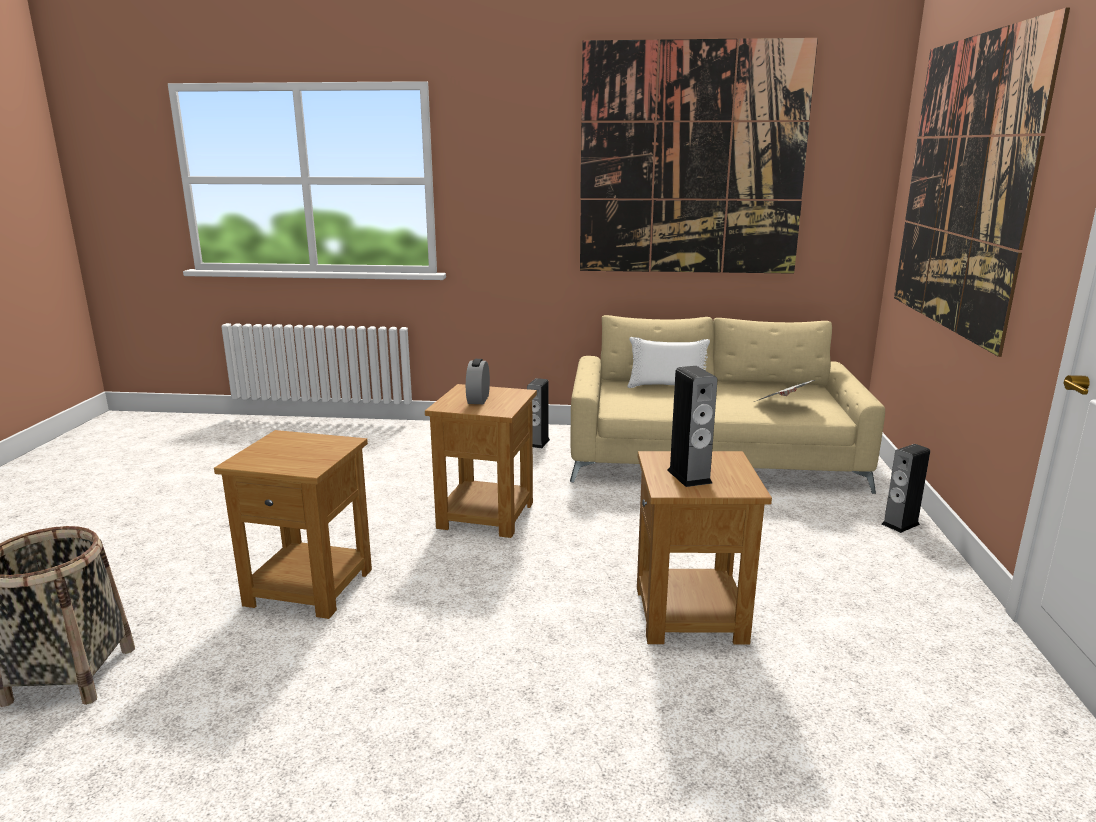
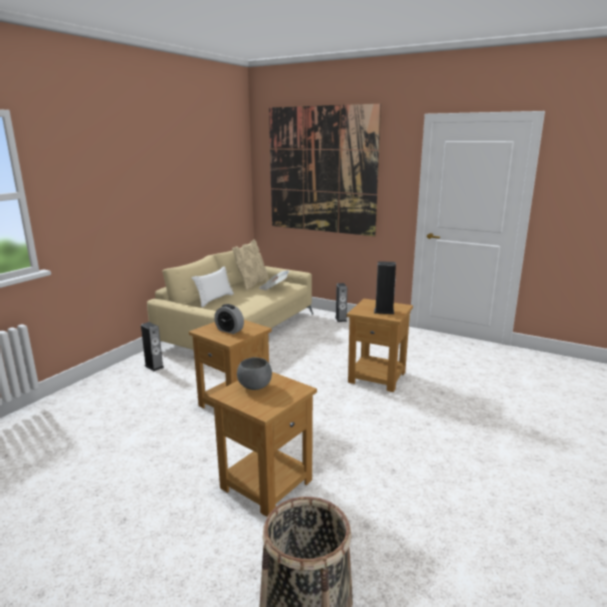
camera: 65 degrees left, 0 degrees up
(306, 445) = (255, 386): none -> grey bowl
(691, 161) = (179, 165): picture -> none
(776, 390) = (252, 283): none -> beige pillow

